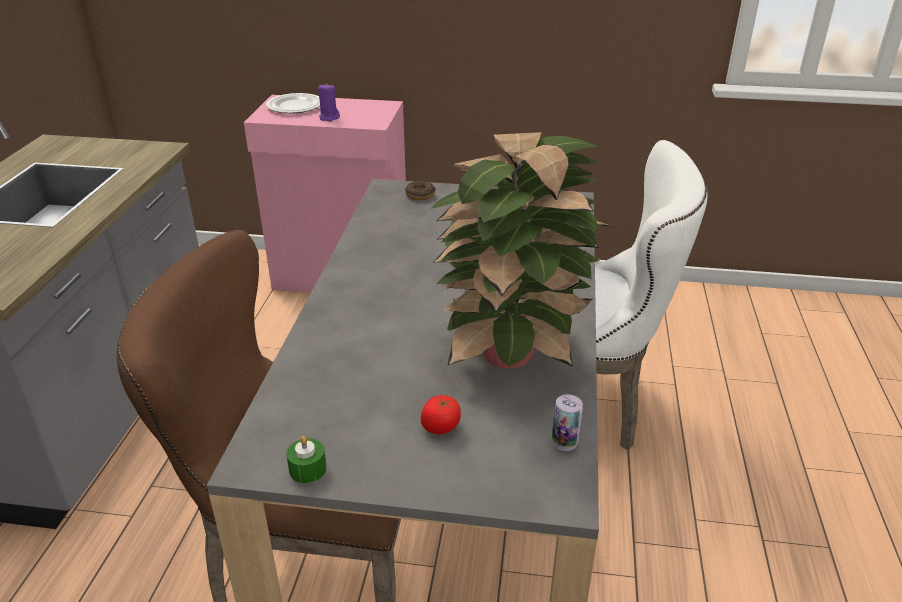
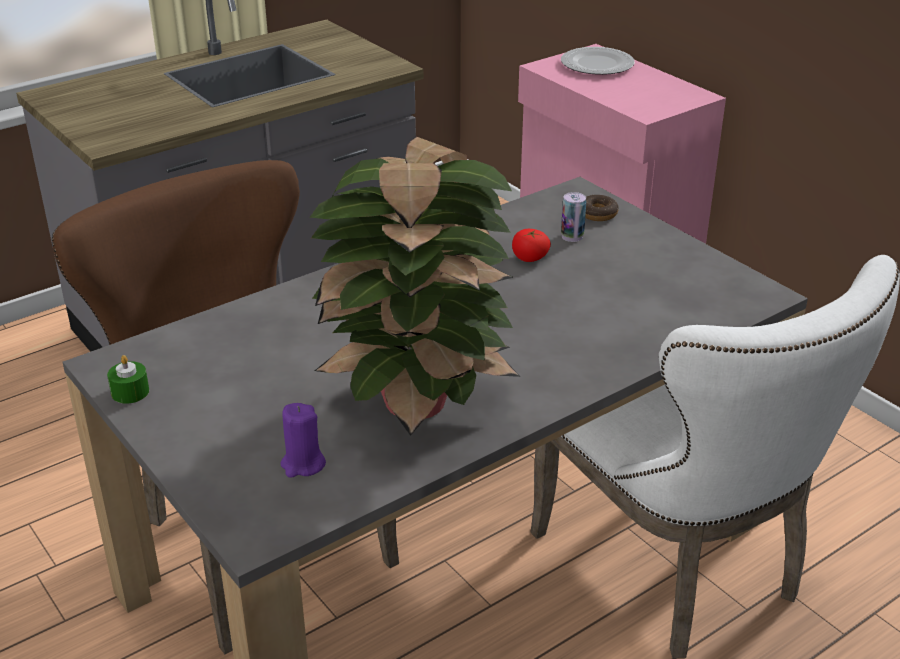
camera: 45 degrees right, 0 degrees up
(329, 117) = (610, 89): purple candle -> purple candle (303, 464)
(440, 427) = (261, 424): tomato -> tomato (530, 258)
(564, 442) = (330, 499): can -> can (572, 236)

